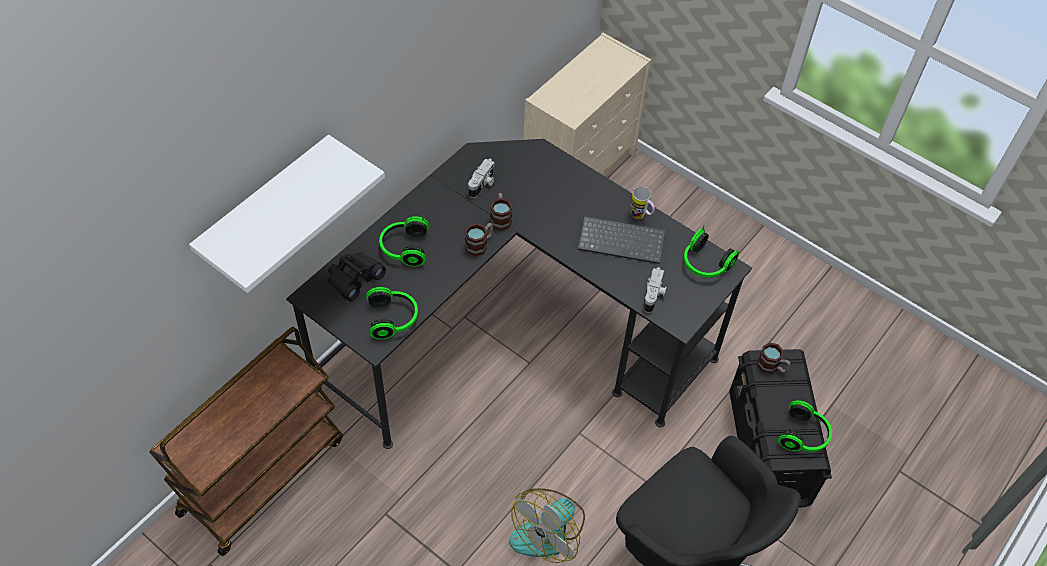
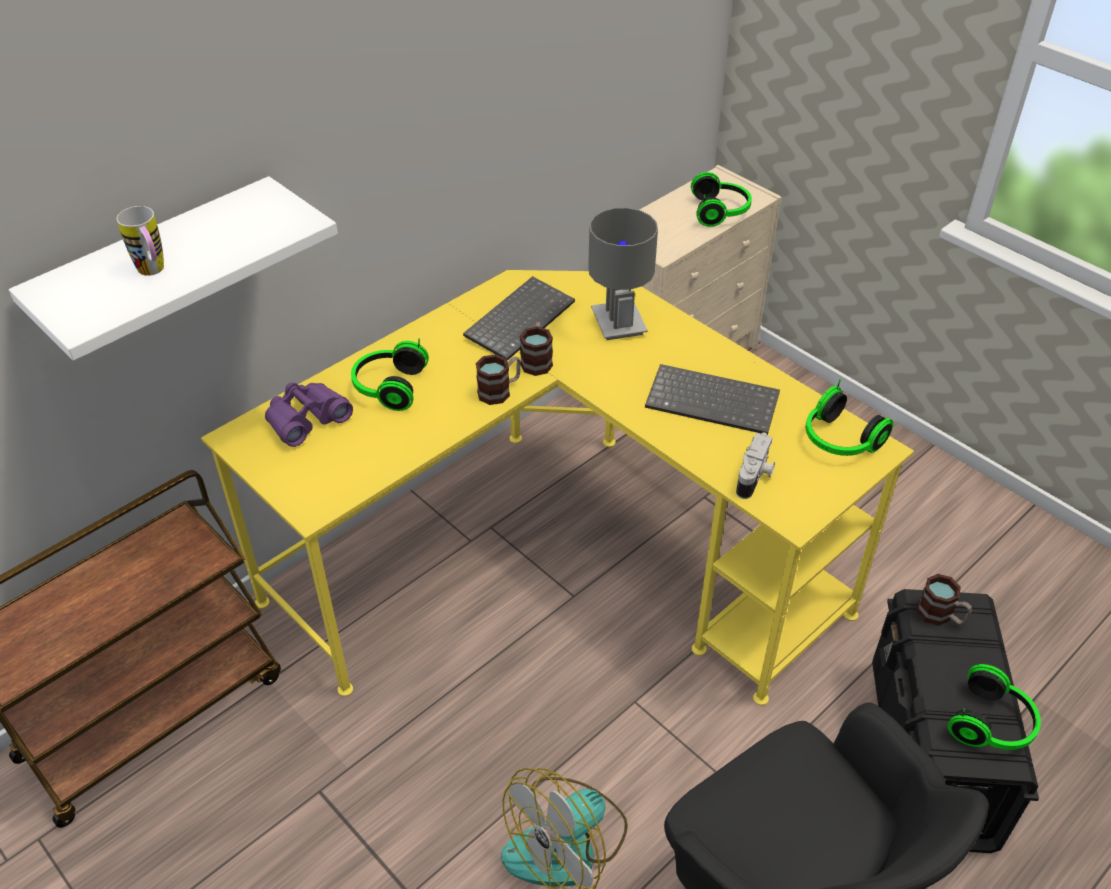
camera: 10 degrees right, 10 degrees down
(354, 278) = (306, 419): black binoculars -> purple binoculars
(393, 318) = (349, 476): headphones -> headphones (720, 211)
(482, 184) = (519, 319): camera -> keyboard
(513, 334) = (557, 556): black desk -> yellow desk
(551, 183) = (619, 324): none -> grey table lamp
(641, 216) = (746, 373): mug -> mug (154, 272)

